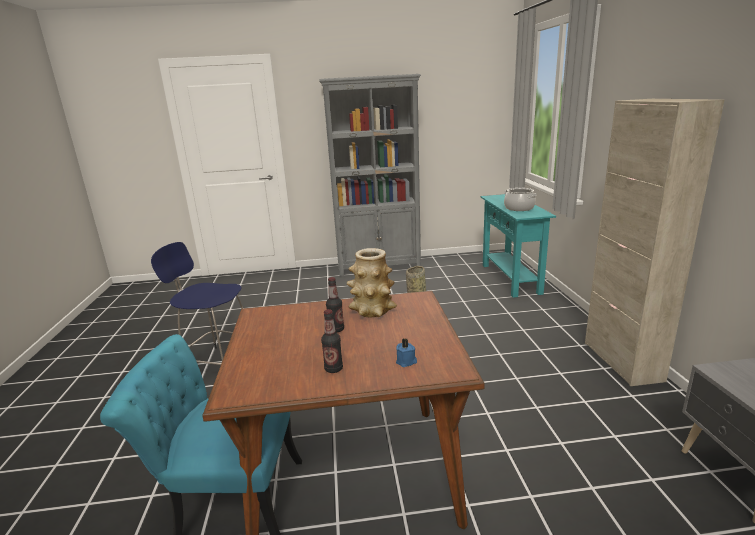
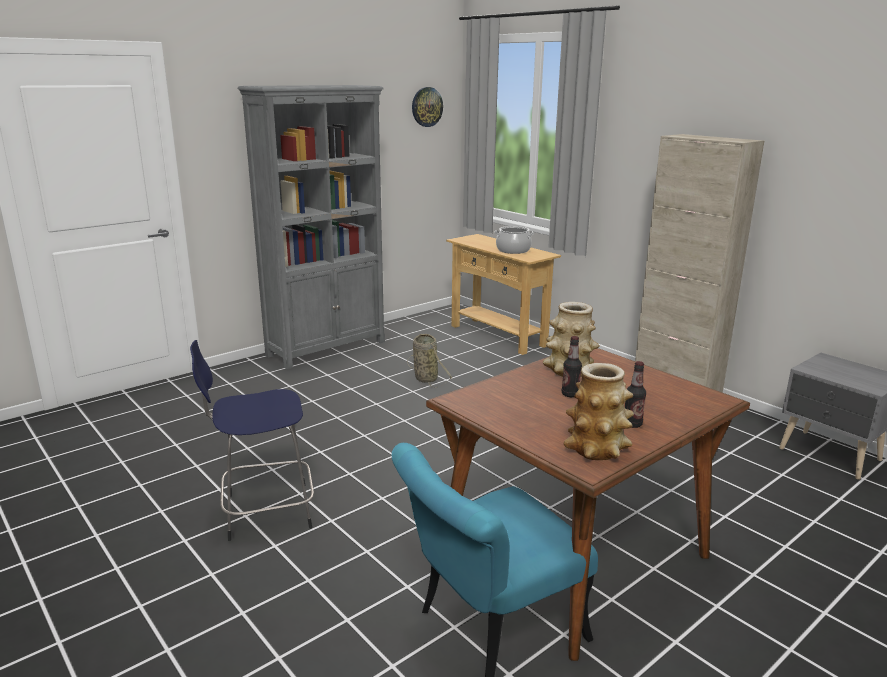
camera: 35 degrees left, 0 degrees up
(267, 381) = (597, 449): none -> vase
(406, 362) = (676, 403): blue candle -> none
(482, 90) = (426, 107): none -> wall clock
(510, 278) = (498, 336): turquoise console table -> beige console table

